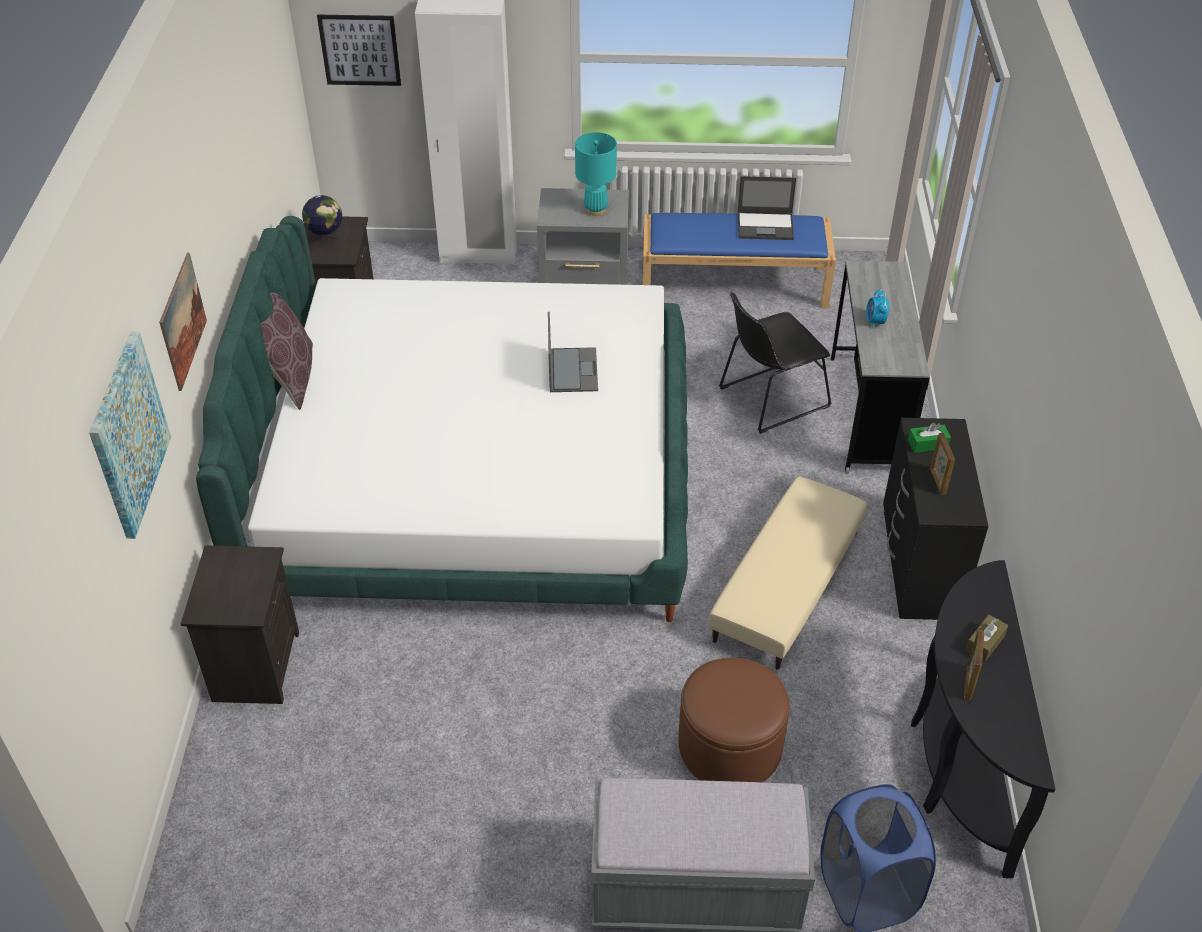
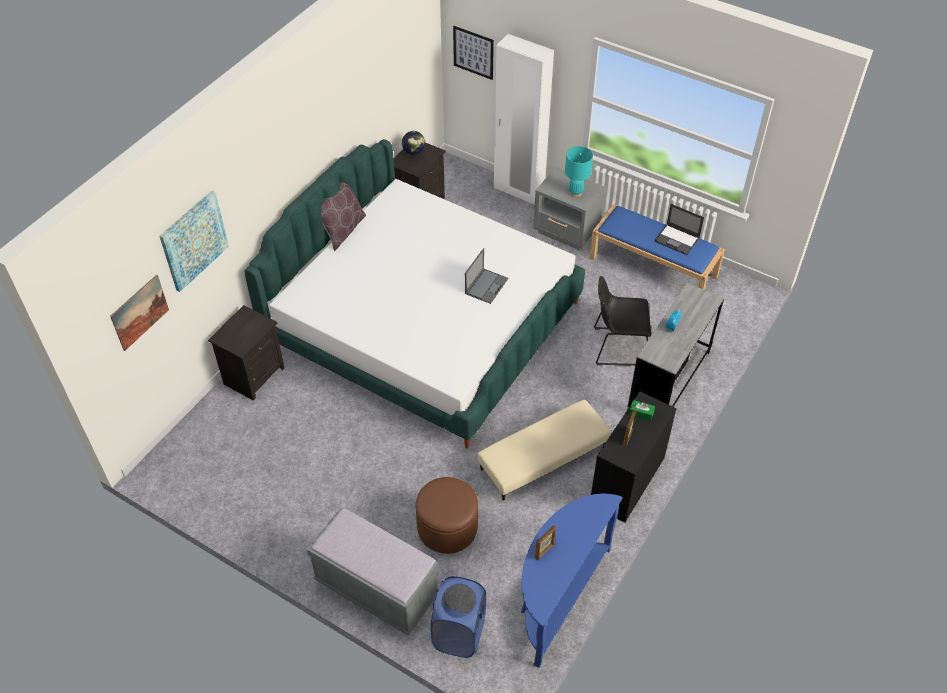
camera: 30 degrees right, 5 degrees up
(182, 321) = (263, 188): picture -> picture (140, 312)
(957, 765) = (557, 597): black console table -> blue console table
(985, 643) = (571, 535): brown tissue box -> none

